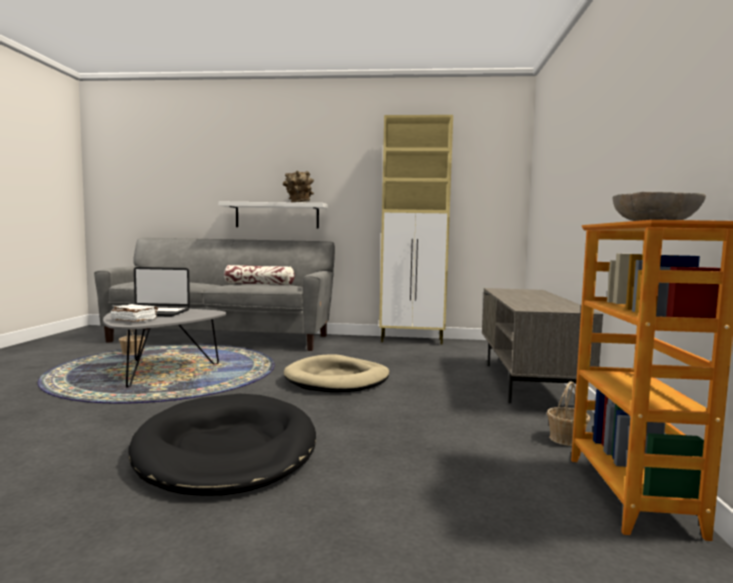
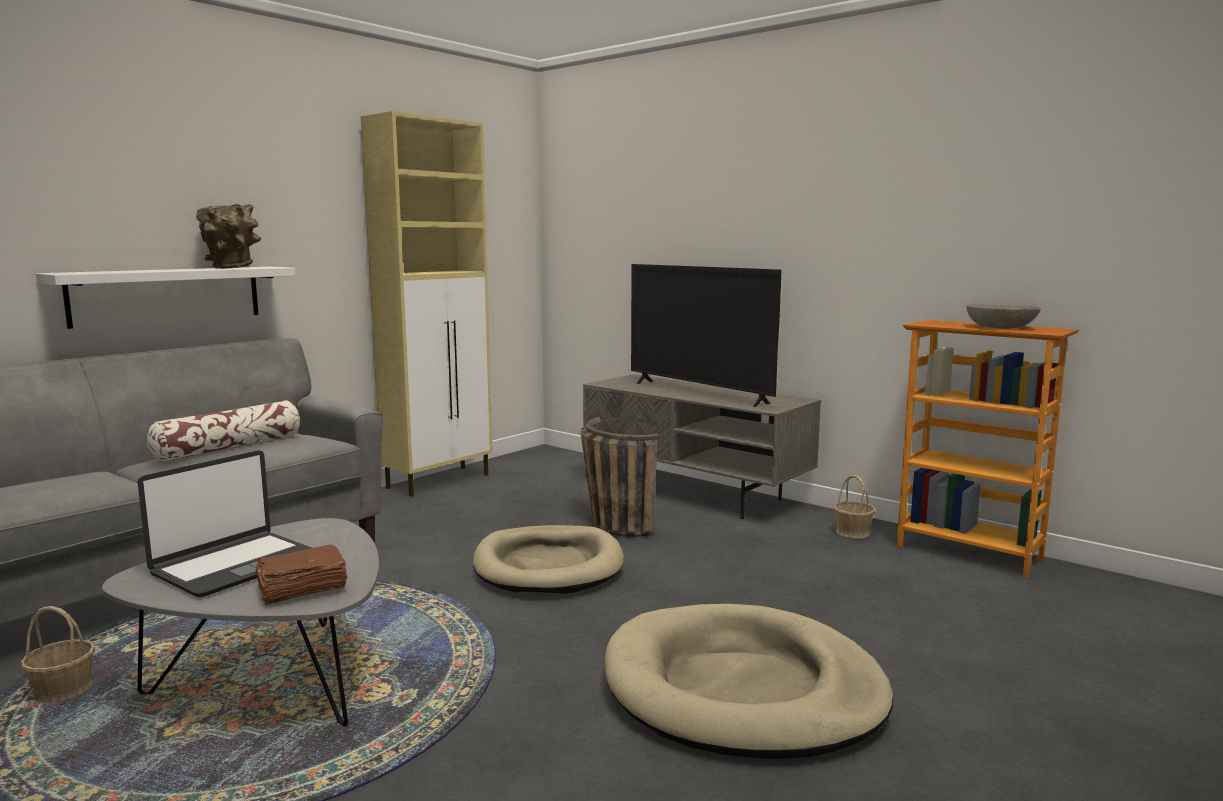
camera: 55 degrees left, 5 degrees up
(134, 320) = (301, 589): white book -> brown book
(227, 450) = (742, 689): black dog bed -> beige dog bed
(426, 377) = (612, 523): none -> basket
(528, 298) = (698, 393): none -> television

